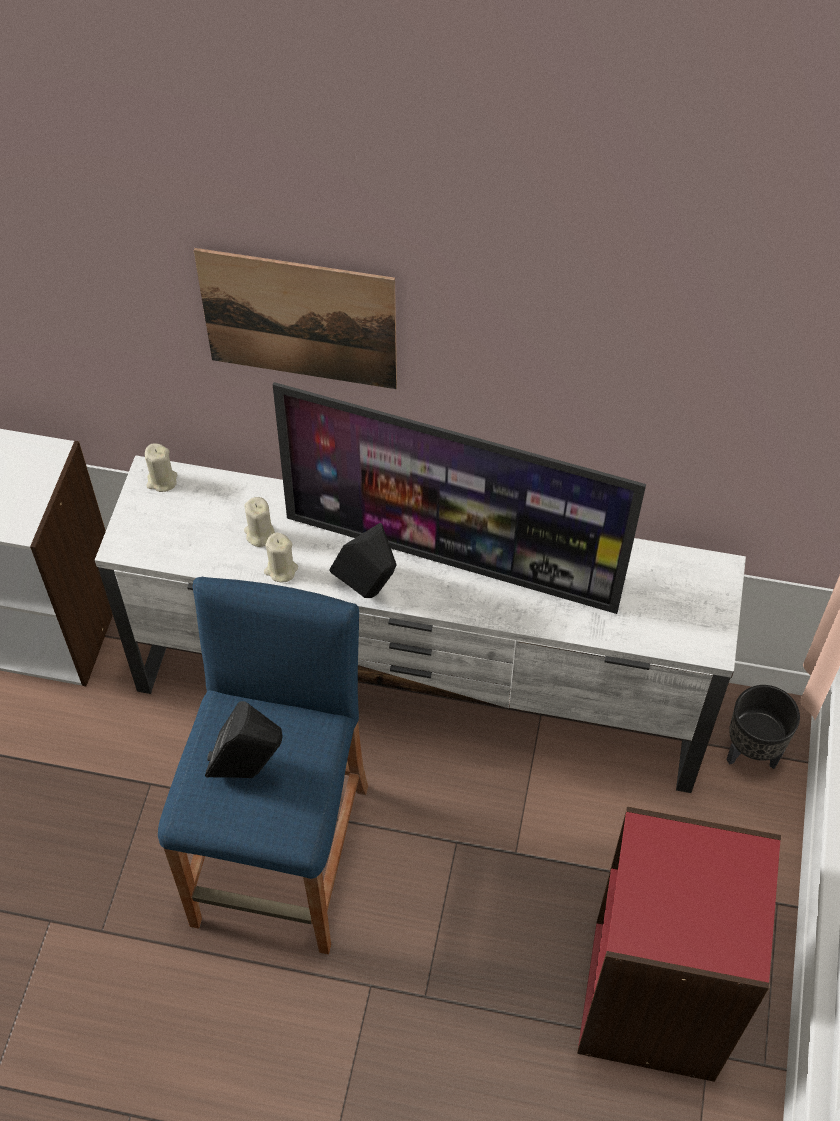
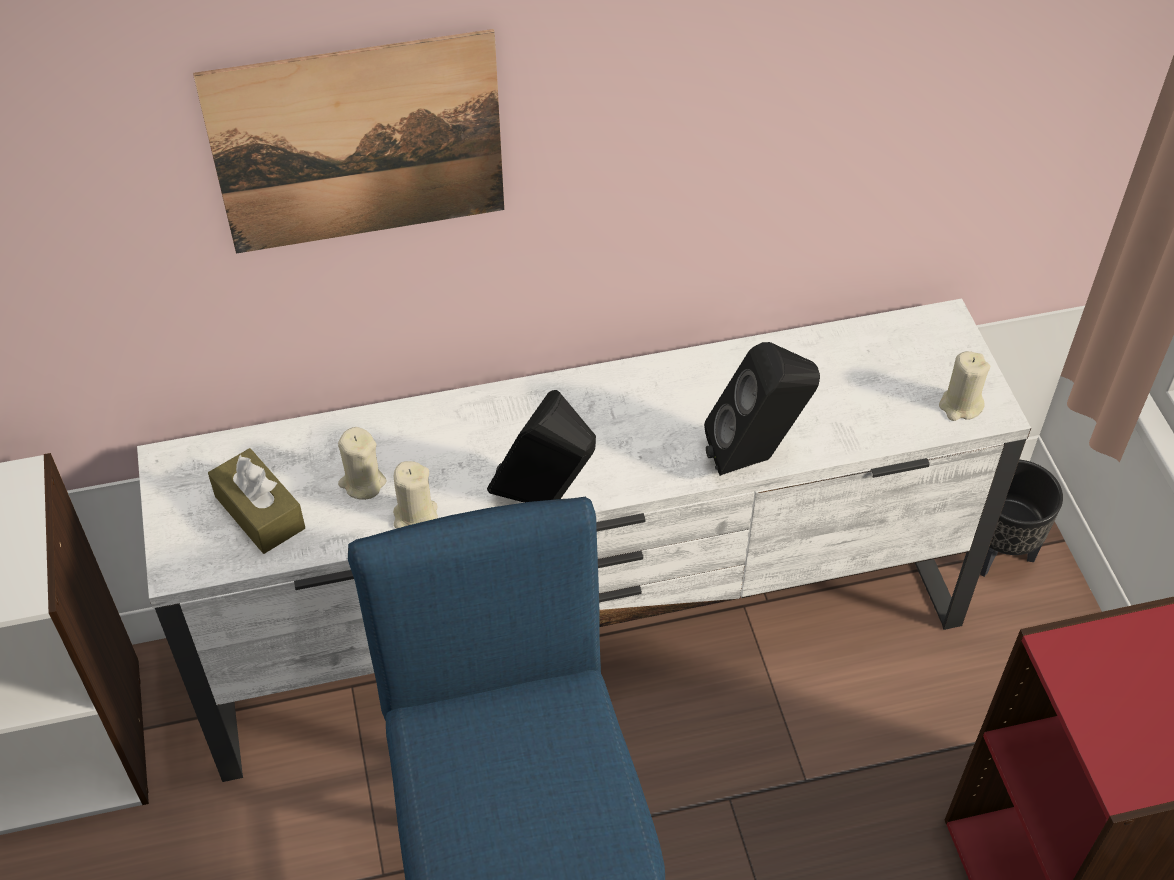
camera: 25 degrees left, 5 degrees down
(162, 481) = (192, 464): beige candle -> beige candle (960, 405)
(187, 529) = (260, 512): none -> brown tissue box
(249, 771) = (509, 791): black speaker -> black speaker (756, 457)
(452, 560) = (627, 424): television -> none

